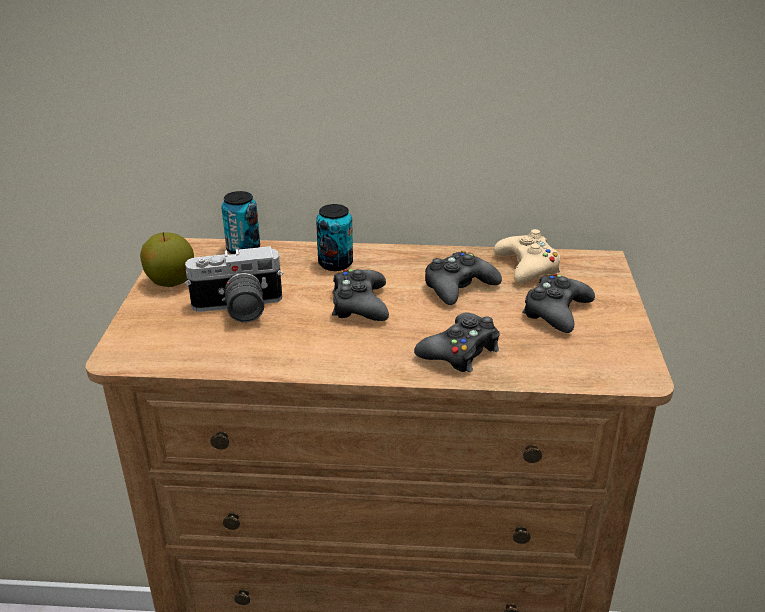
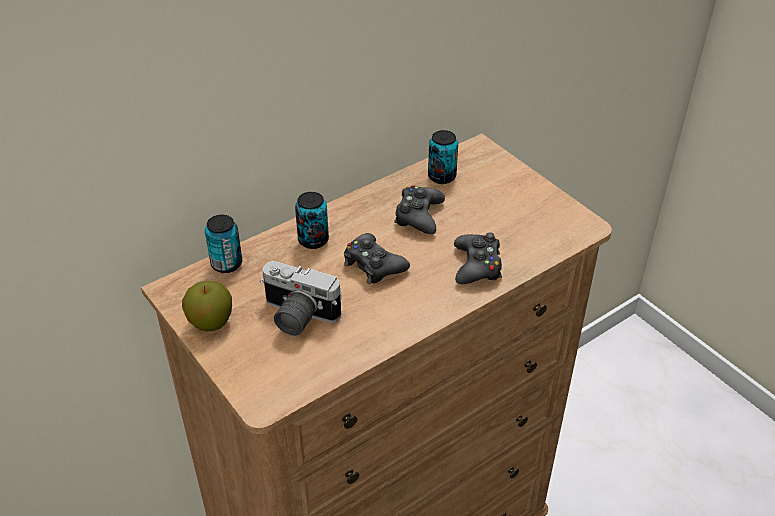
camera: 40 degrees left, 10 degrees up
(238, 310) = (296, 317): camera -> camera turned 75 degrees clockwise
(527, 267) = (442, 176): beige game controller -> can
(556, 312) = (497, 204): black game controller -> none

